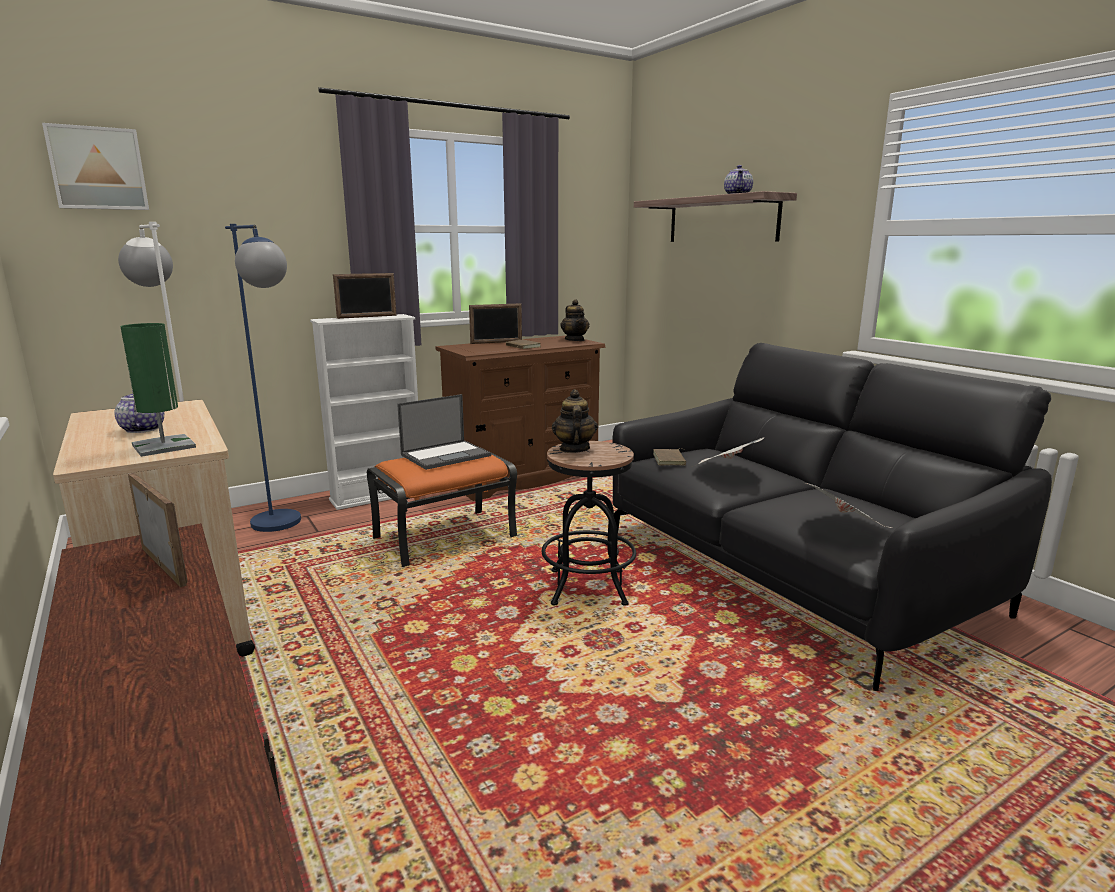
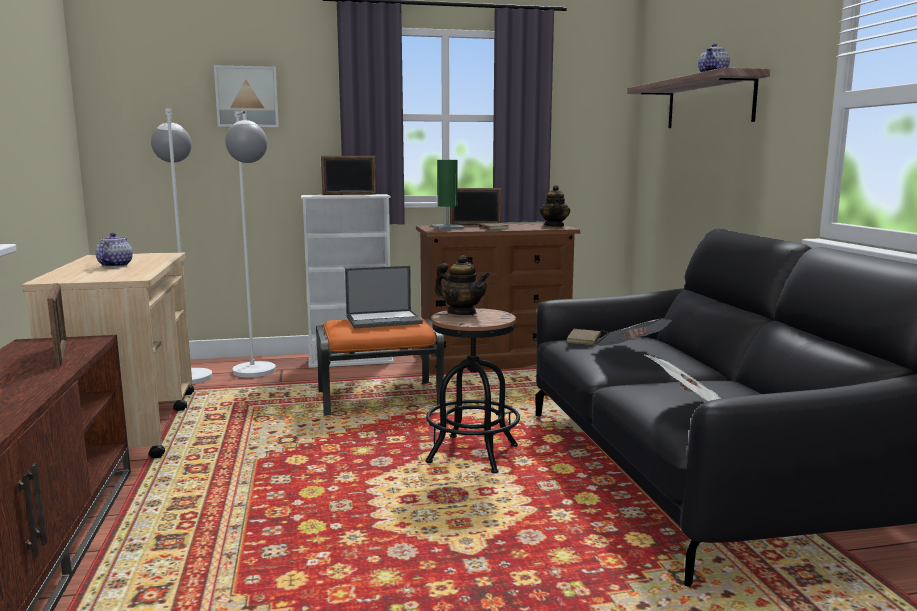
camera: 20 degrees right, 5 degrees down
(98, 169) = (149, 70): picture -> picture (247, 97)
(163, 446) = (112, 275): green table lamp -> green table lamp (447, 227)
(284, 527) = (257, 375): blue floor lamp -> white floor lamp
(574, 449) = (462, 313): teapot -> teapot turned 105 degrees clockwise

